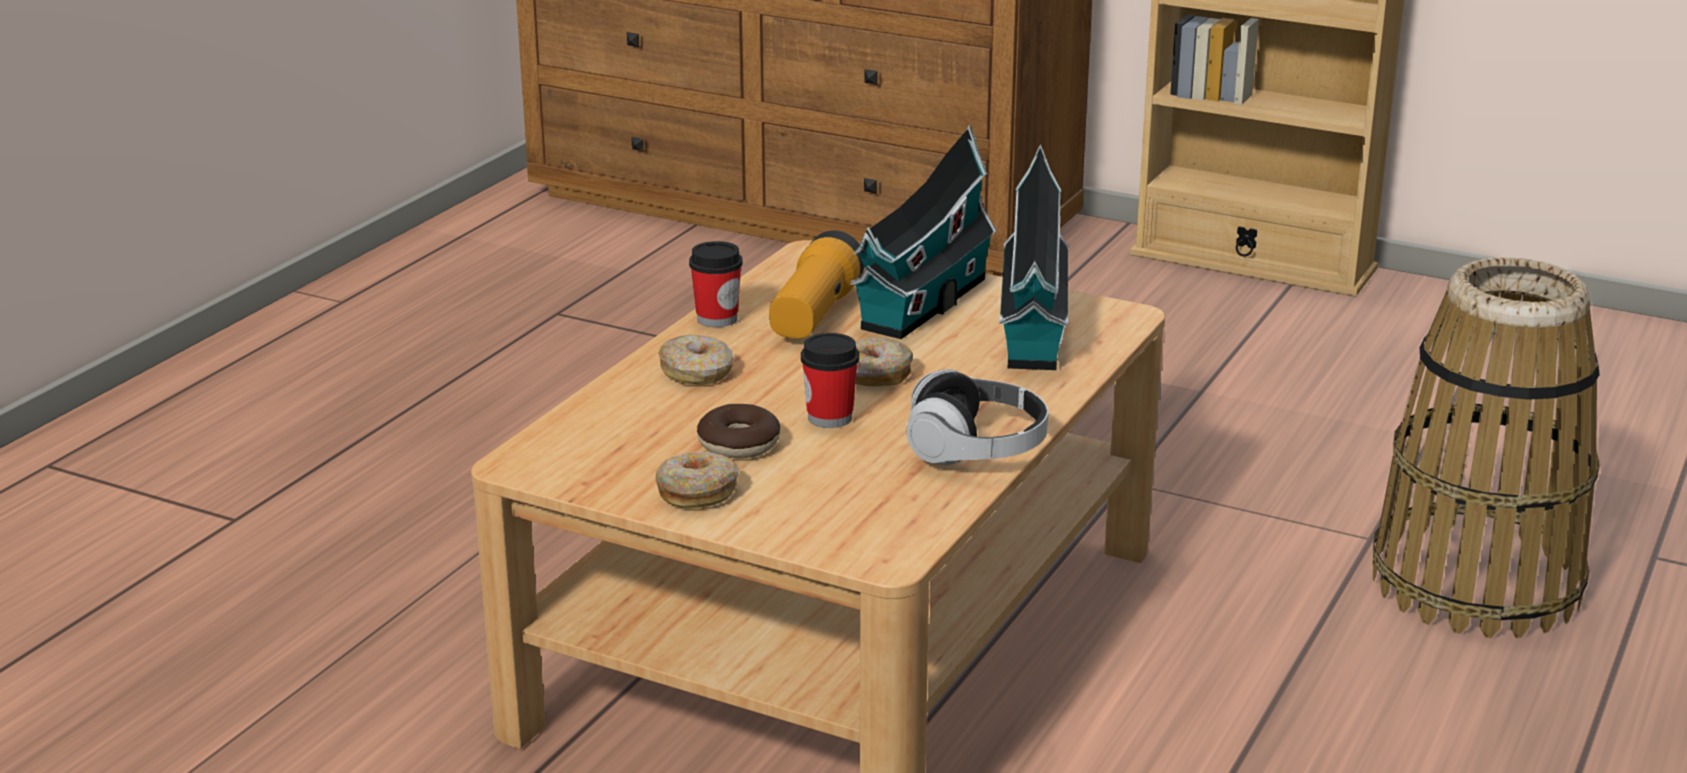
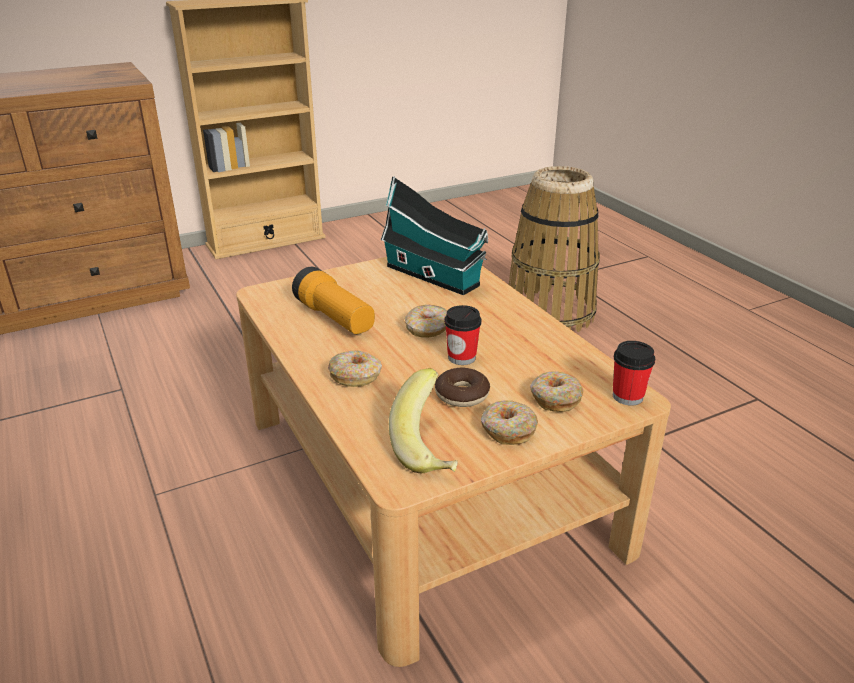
camera: 55 degrees left, 5 degrees up
(605, 459) = (431, 447): none -> banana
(717, 319) = (297, 346): cup -> cup (627, 396)
(810, 502) = (555, 398): none -> donut
(920, 306) = (366, 289): toy house -> none
(976, 450) = (541, 333): headphones -> none

